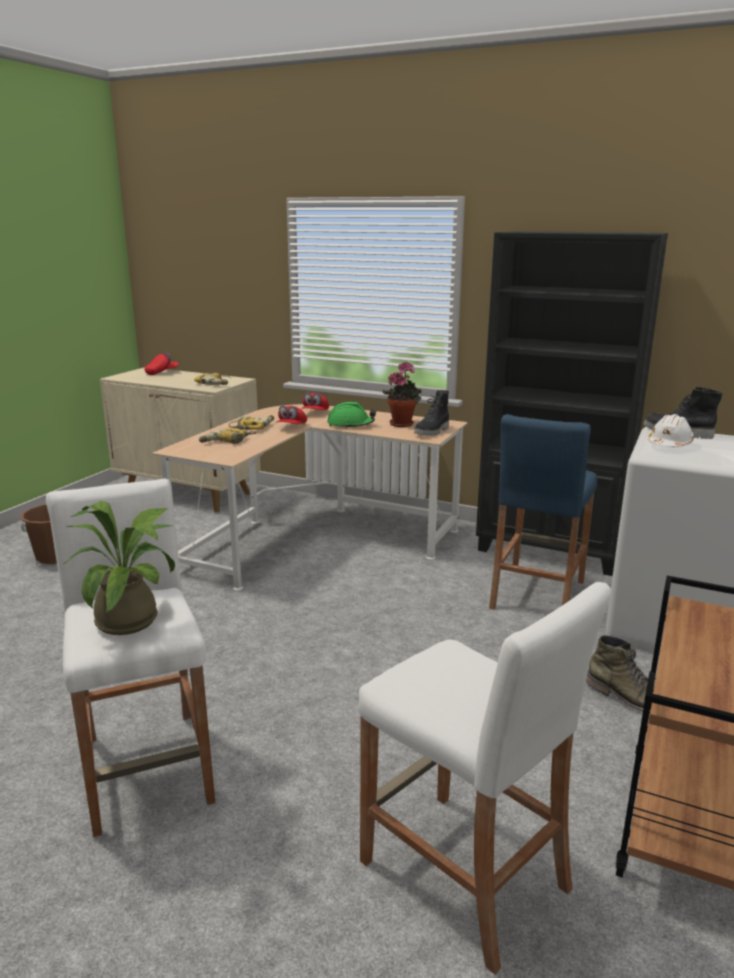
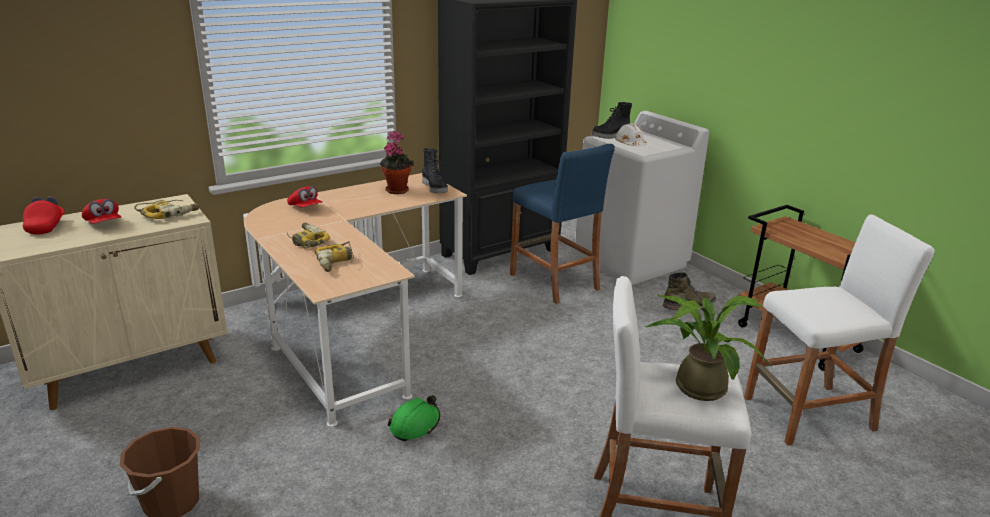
camera: 60 degrees left, 5 degrees up
(291, 427) = (334, 226): red cap -> red cap (103, 224)
(350, 425) = (368, 206): green hard hat -> green hard hat (415, 425)

